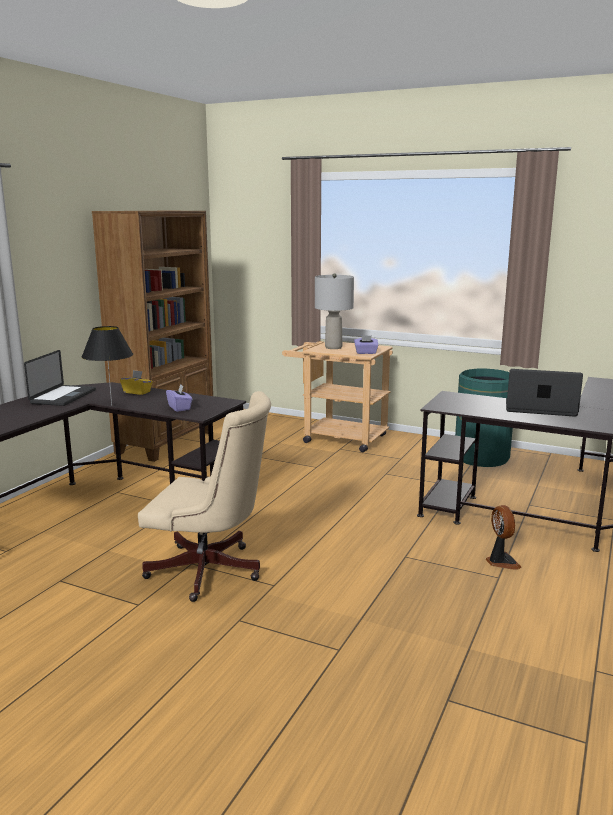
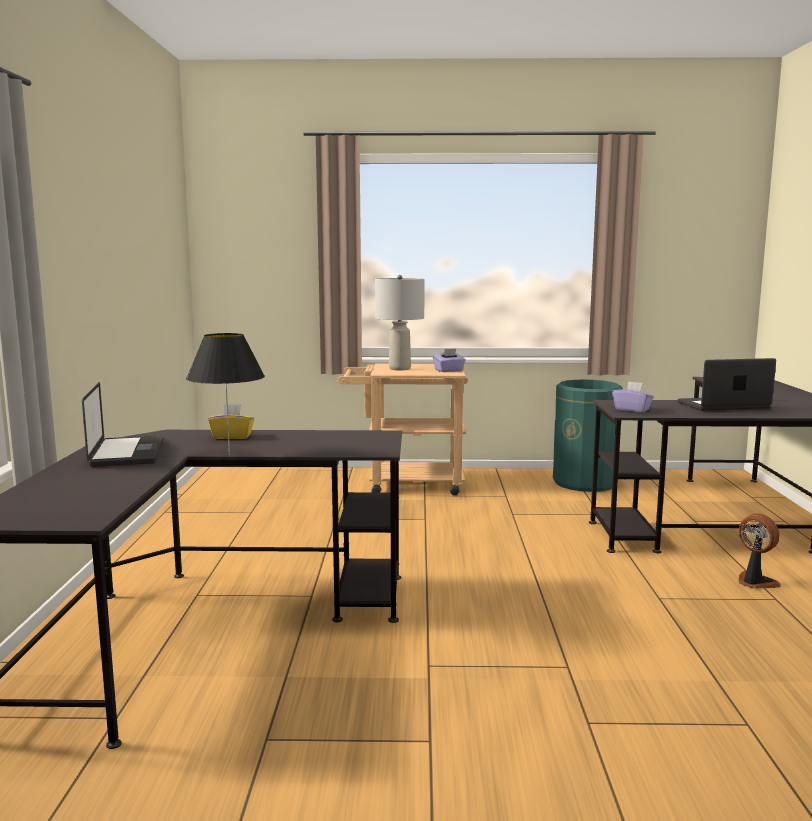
camera: 25 degrees left, 5 degrees down
(166, 442) = (189, 520): brown bookcase -> none
(180, 408) = (334, 446): purple tissue box -> purple tissue box (632, 409)
(211, 572) = (470, 670): beige office chair -> none

